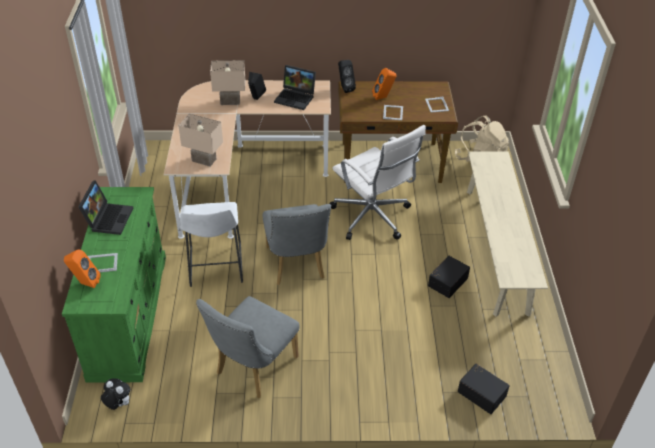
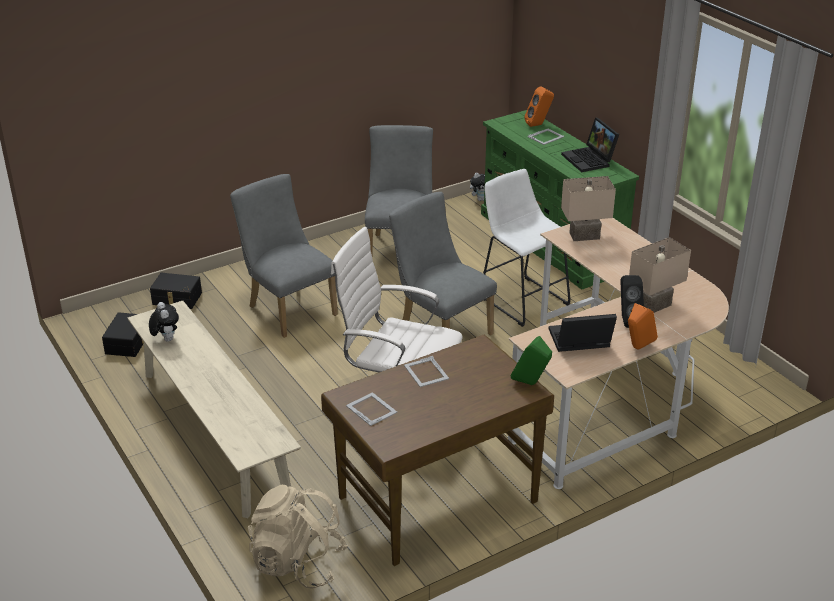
camera: 150 degrees right, 10 degrees down
(345, 88) = (531, 384): black speaker -> green speaker
(383, 97) = (460, 391): orange speaker -> orange speaker (637, 348)
(393, 337) = (288, 308): none -> grey chair
(447, 281) = (260, 375): black storage box -> black storage box (129, 342)
(523, 254) = (166, 339): none -> plush toy

